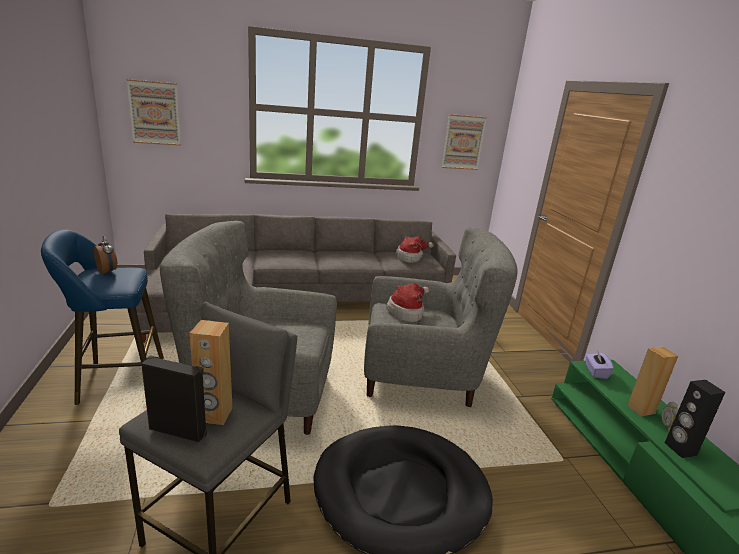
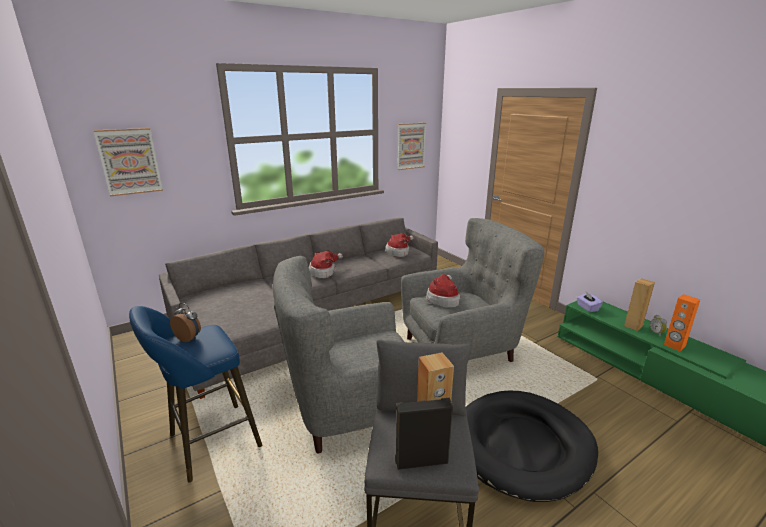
camera: 20 degrees left, 0 degrees up
(314, 258) = (324, 271): none -> hat
(680, 449) = (674, 345): black speaker -> orange speaker

